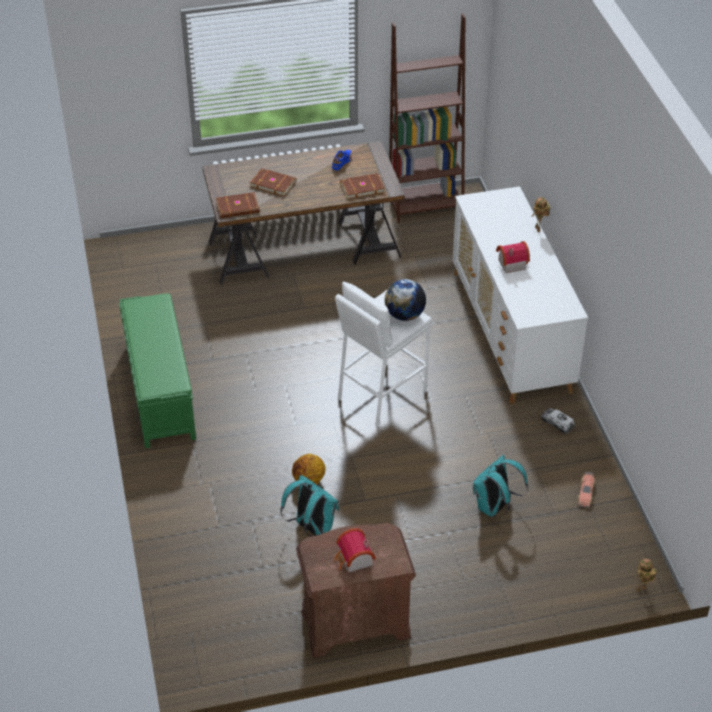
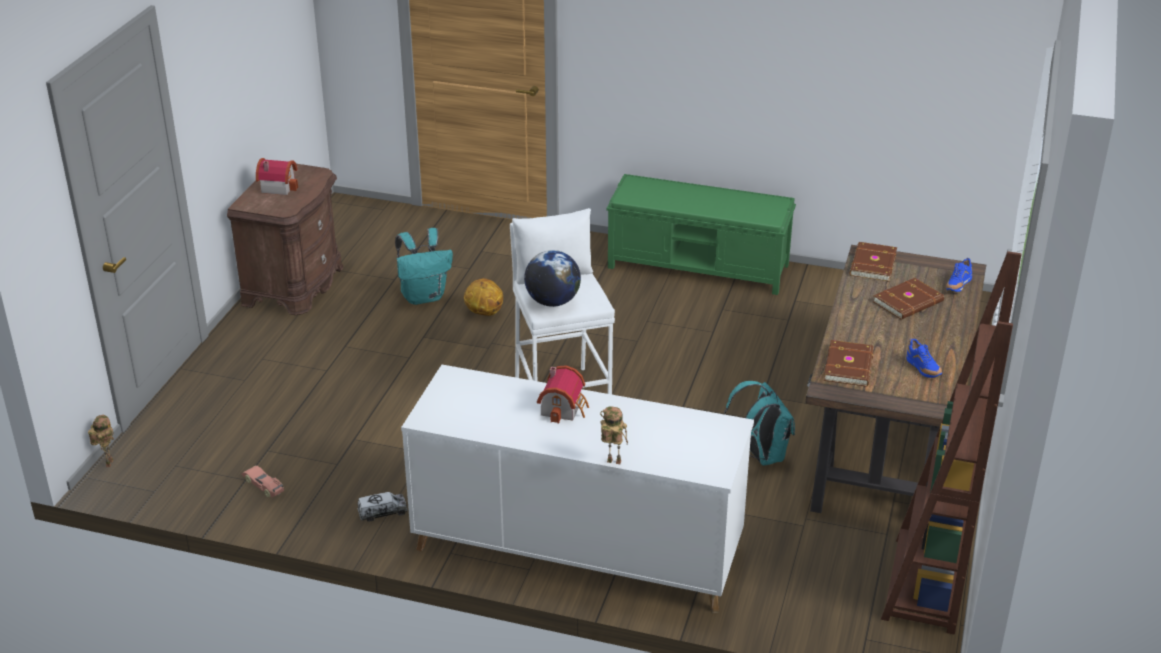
camera: 120 degrees right, 10 degrees down
(239, 170) = (957, 286): none -> blue shoe
(494, 508) = (320, 412): turquoise backpack -> turquoise backpack (760, 455)

